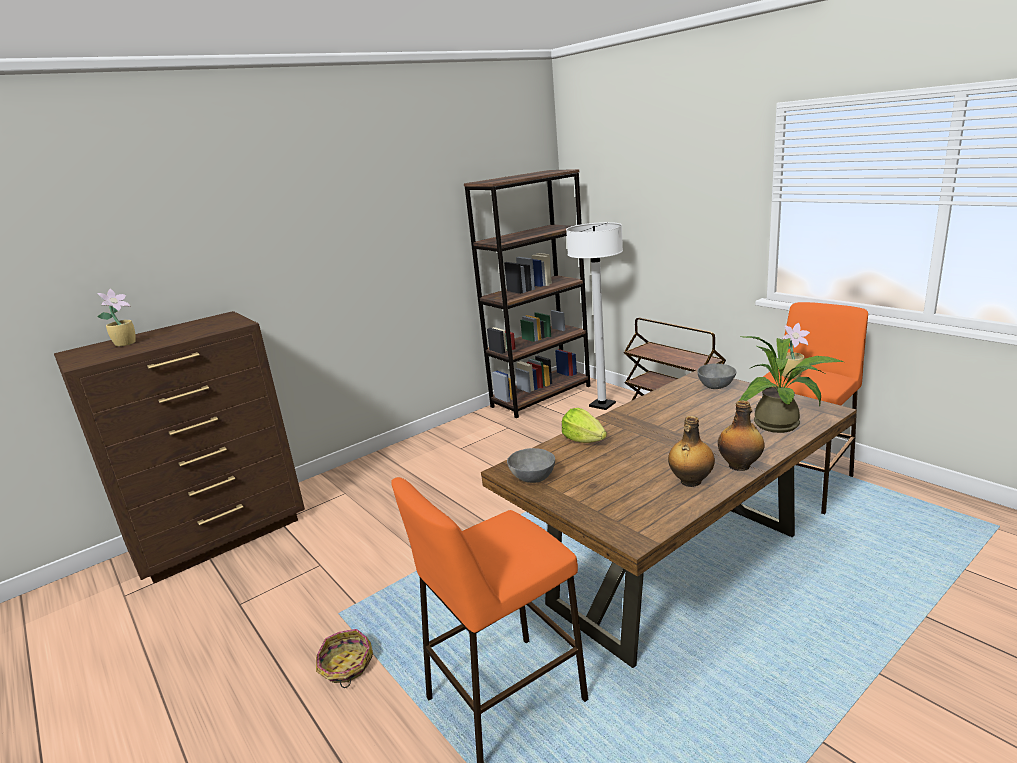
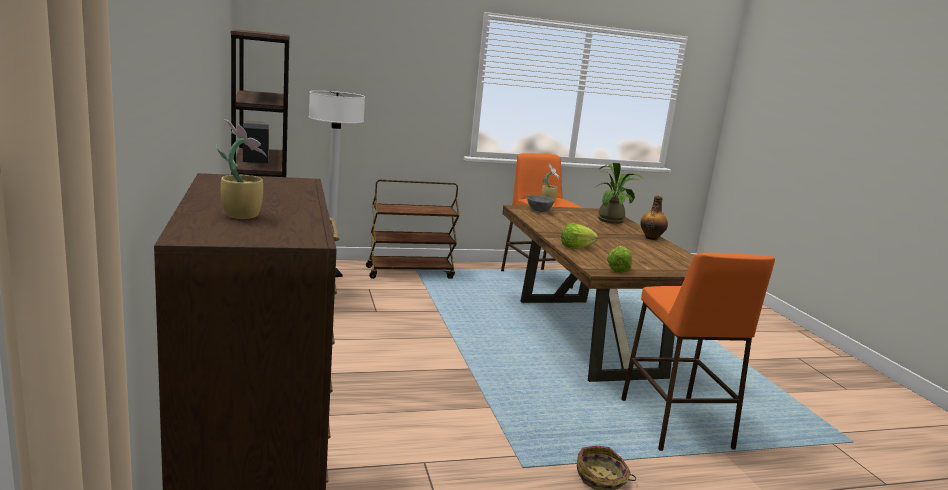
camera: 70 degrees left, 5 degrees down
(532, 478) = (617, 269): grey bowl -> lettuce
(690, 482) = (660, 248): bottle -> none

